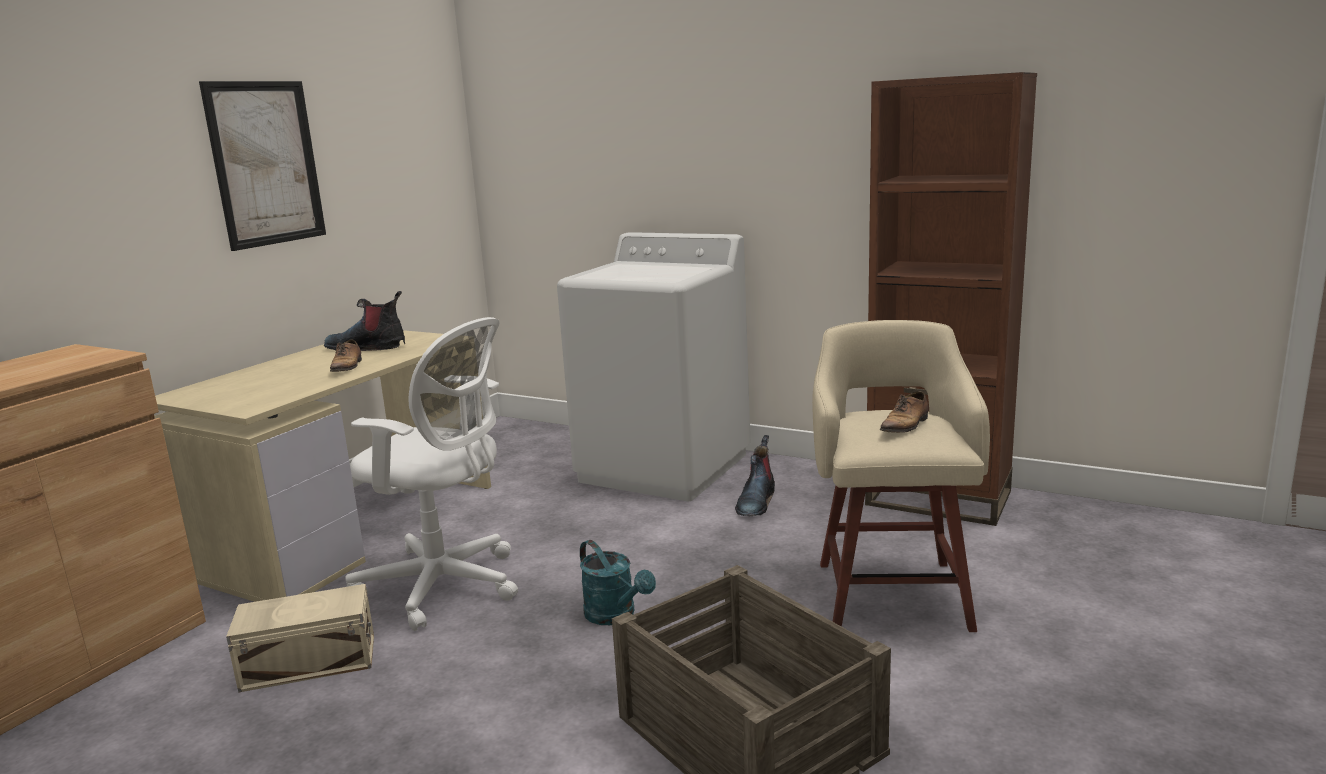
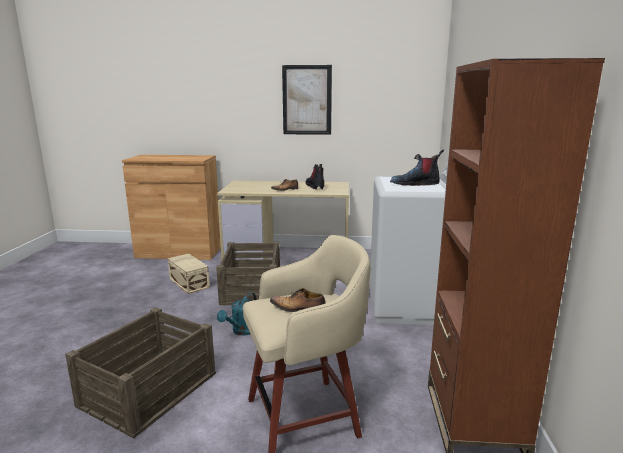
camera: 65 degrees right, 0 degrees up
(446, 586) = (251, 289): white office chair -> crate
(756, 502) = (394, 343): boot -> boot (415, 184)

